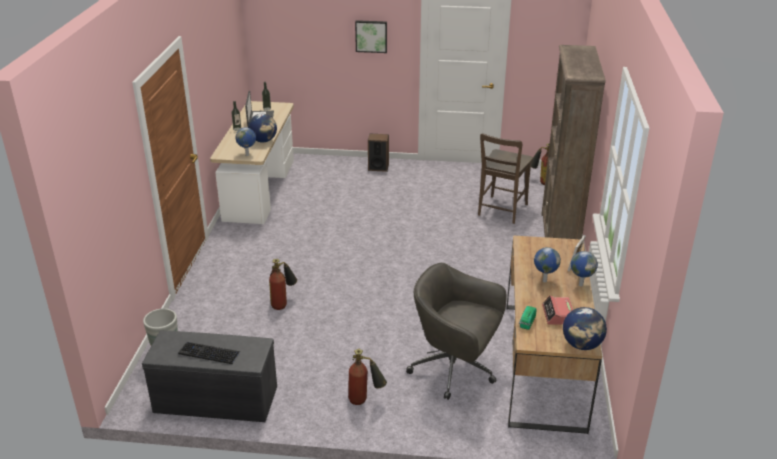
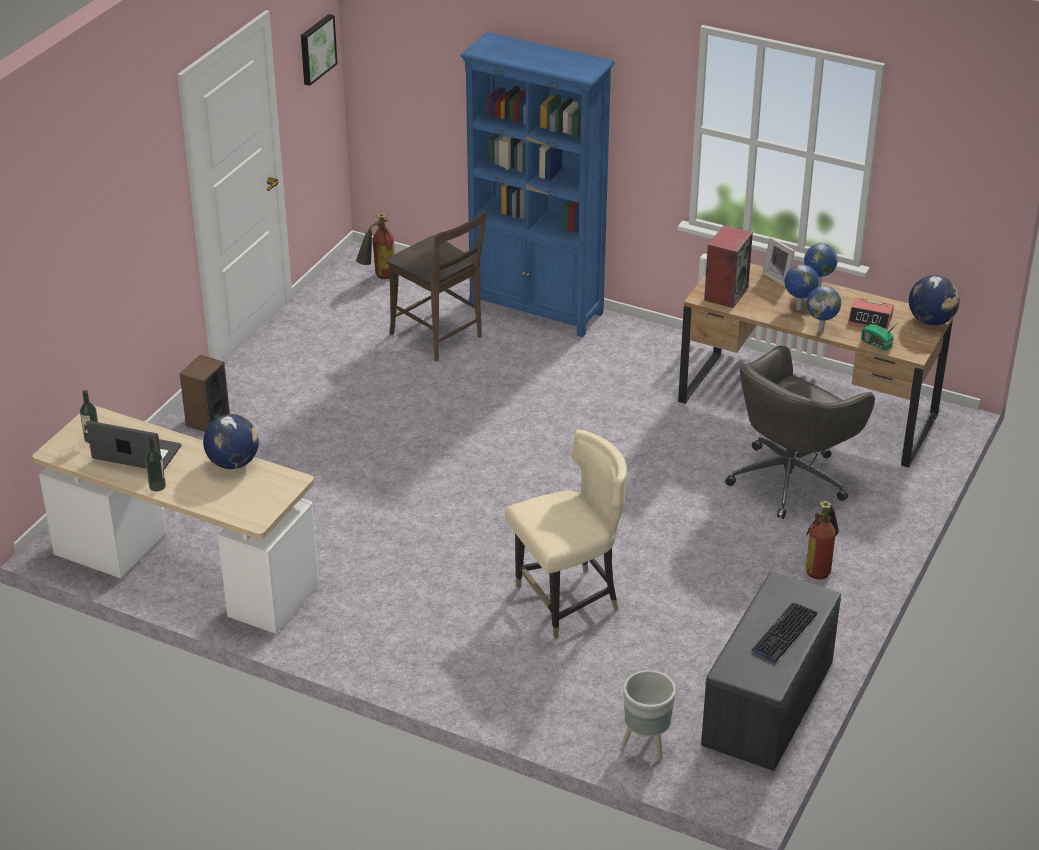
camera: 70 degrees left, 5 degrees up
(247, 155) = (279, 488): globe -> globe (821, 330)
(283, 303) = (567, 601): fire extinguisher -> beige chair
(371, 36) = (136, 208): picture -> picture (316, 49)
(537, 249) = (725, 293): none -> speaker
(559, 235) = (537, 309): brown bookcase -> blue bookcase

